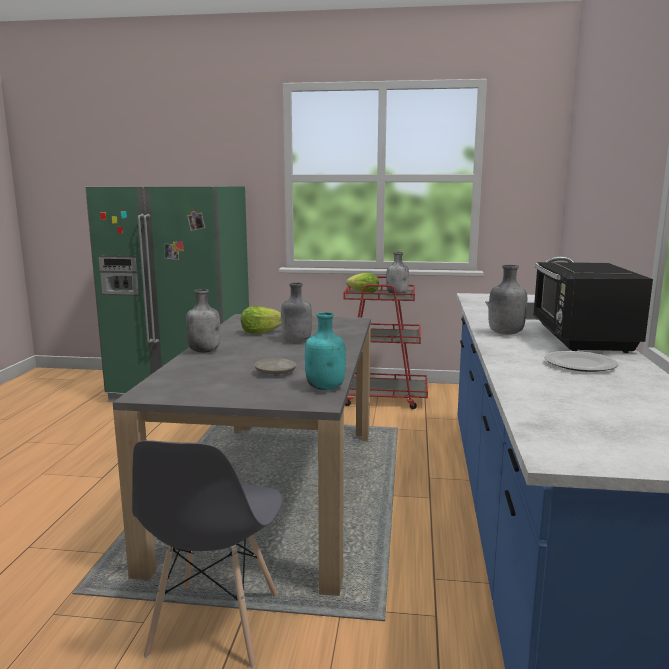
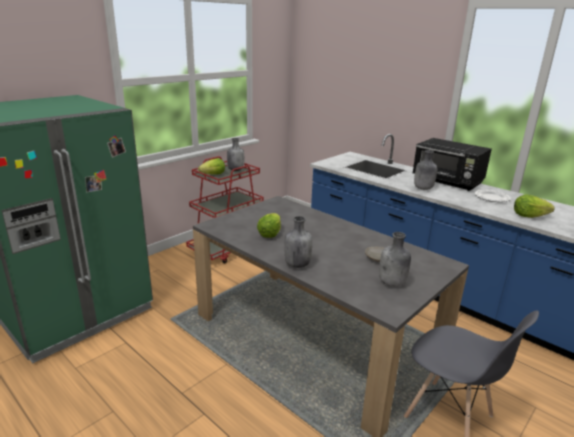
camera: 55 degrees left, 10 degrees up
(296, 341) = (308, 231): grey bottle -> grey bottle (392, 283)
(326, 387) = (423, 254): turquoise bottle -> none
(547, 390) = (528, 216): none -> lettuce

